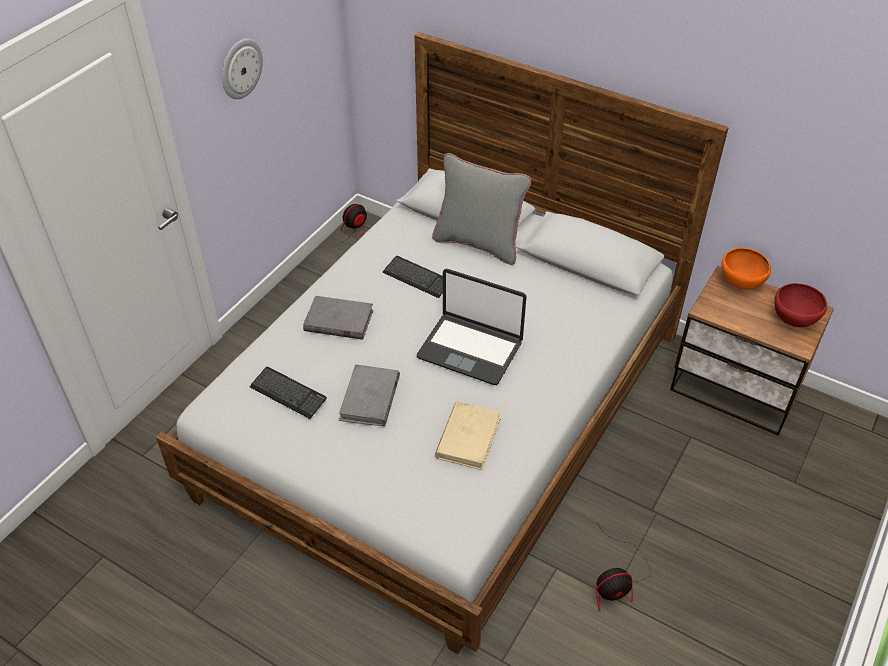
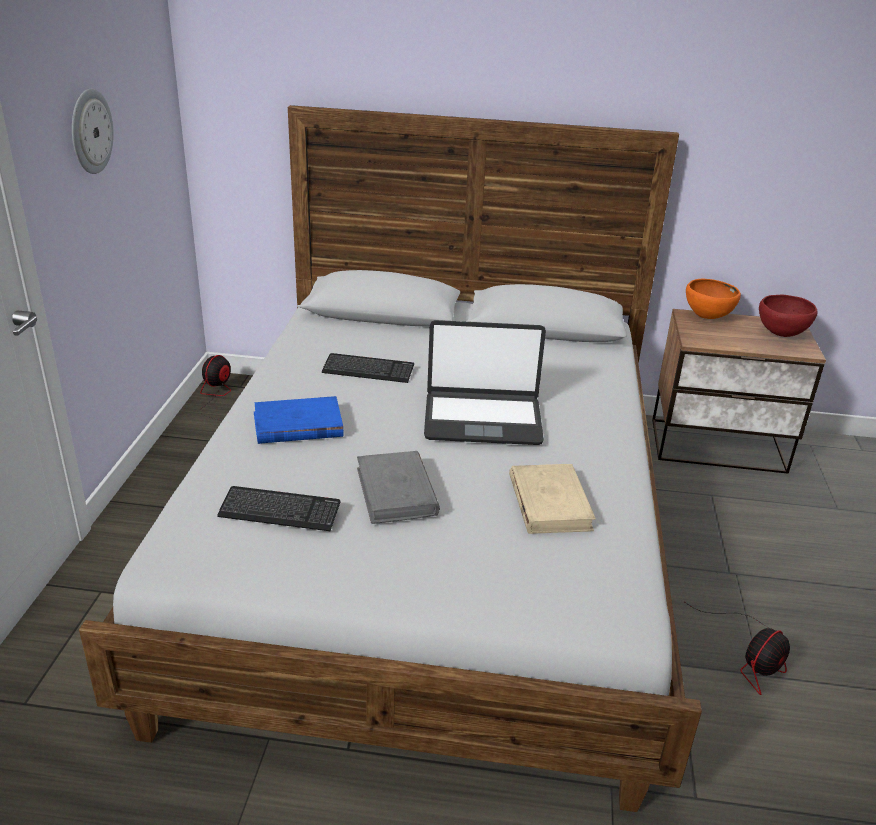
camera: 25 degrees left, 15 degrees down
(338, 321) = (297, 425): grey book -> blue book
(478, 243) = (416, 331): grey pillow -> none

